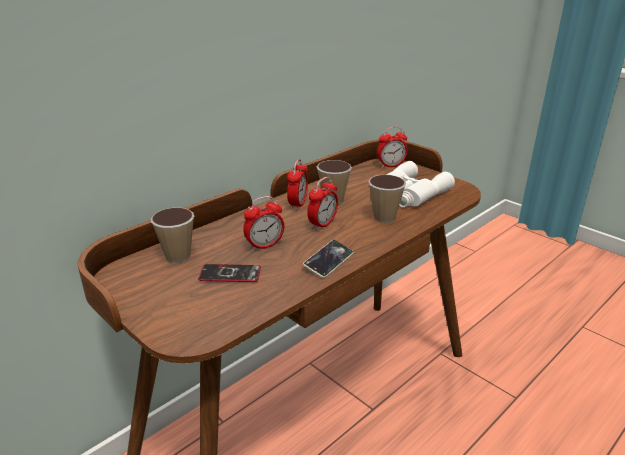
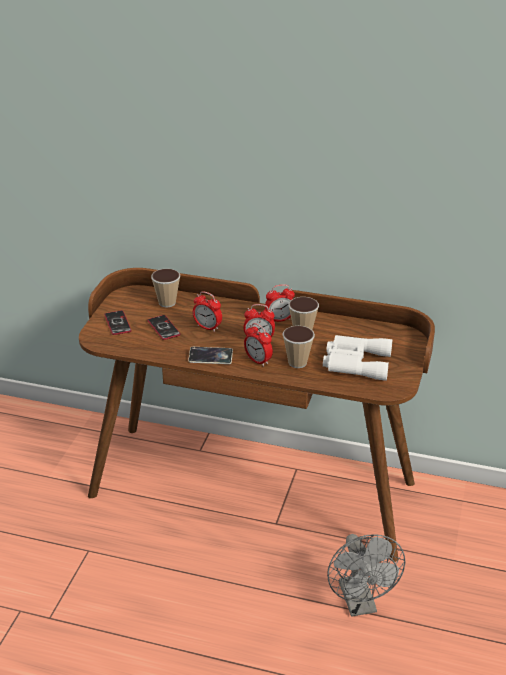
camera: 60 degrees right, 5 degrees up
(174, 306) = (117, 323): none -> phone
(391, 166) = (405, 339): alarm clock -> alarm clock (258, 361)
(504, 398) = (360, 604): none -> grey fan

